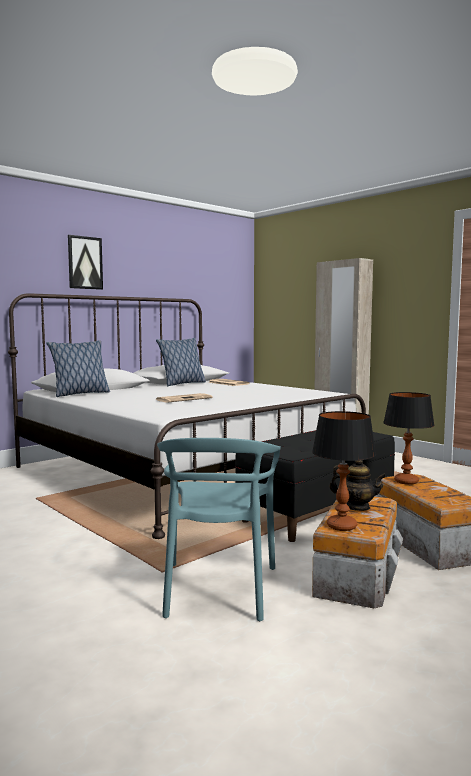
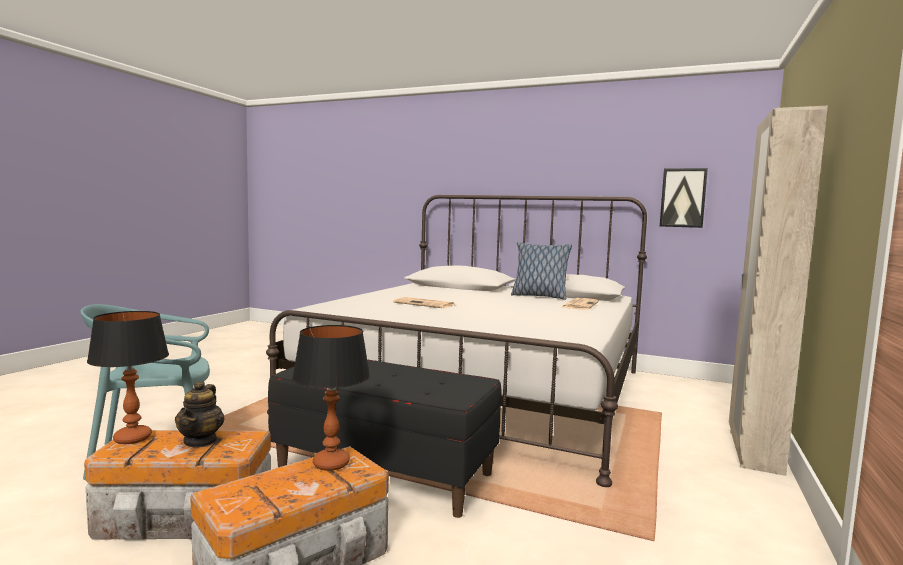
camera: 65 degrees right, 0 degrees up
(80, 394) = (418, 287): pillow -> none
(85, 263) = (499, 163): picture -> picture (683, 198)

